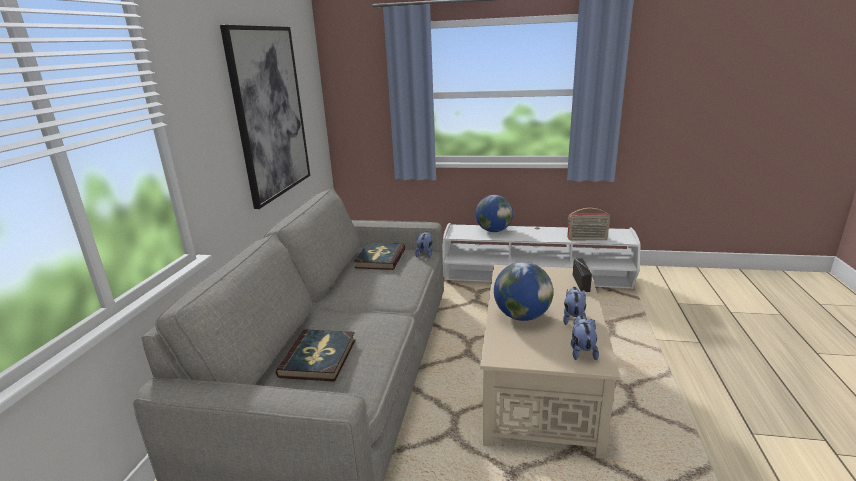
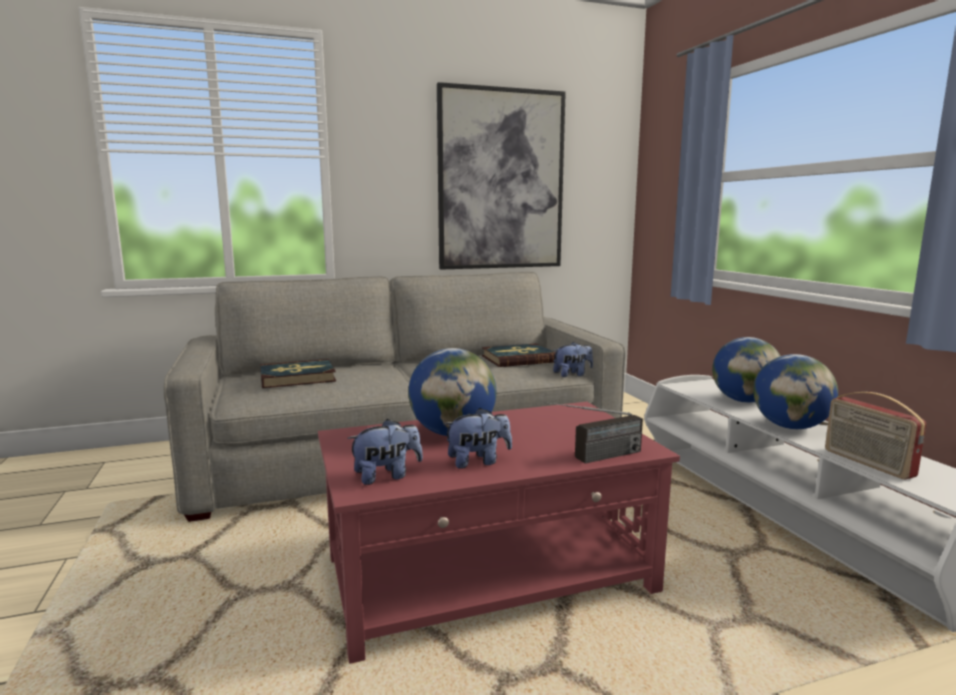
camera: 60 degrees right, 10 degrees down
(537, 235) = (790, 427): none -> globe
(540, 383) = (490, 574): beige coffee table -> red coffee table

